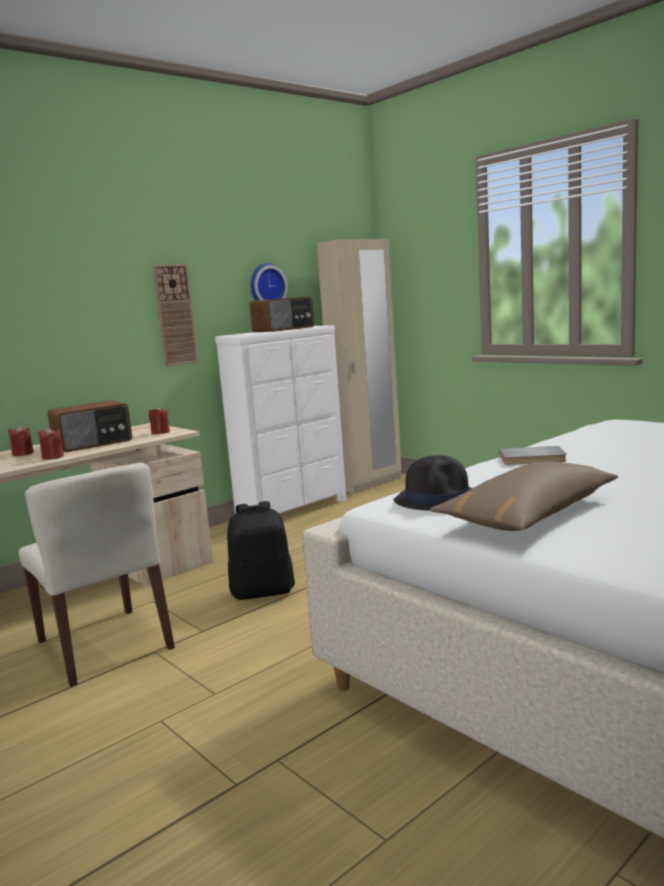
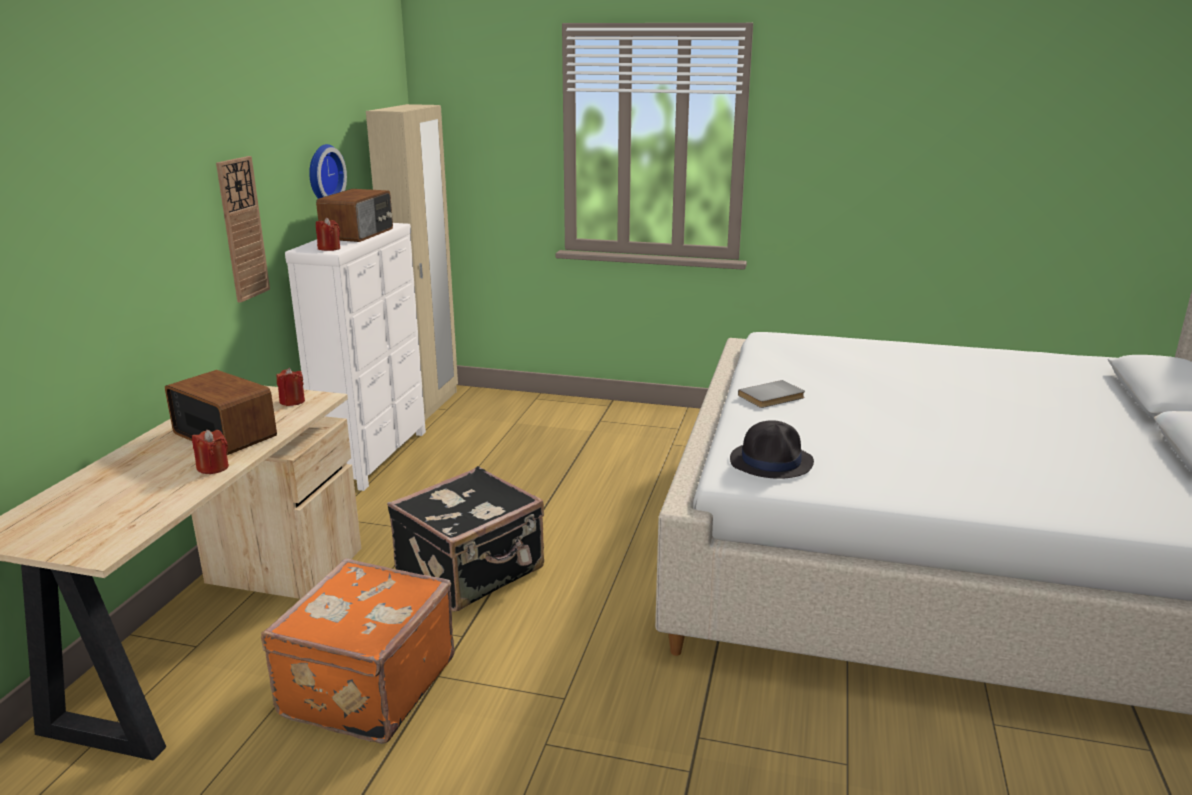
camera: 35 degrees left, 10 degrees up
(23, 454) = (141, 468): red candle -> red candle (329, 248)
(93, 444) = (226, 434): radio -> radio turned 75 degrees counterclockwise
(105, 645) = (365, 686): beige chair -> orange suitcase
(263, 592) = (472, 572): black backpack -> black suitcase
(530, 514) = (866, 467): brown pillow -> none

